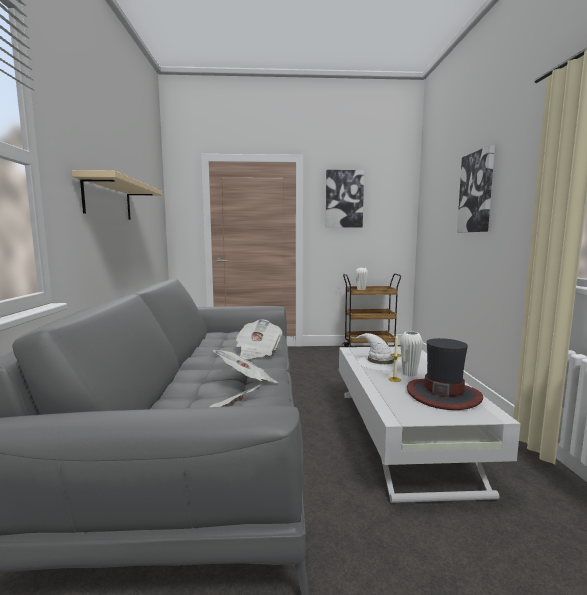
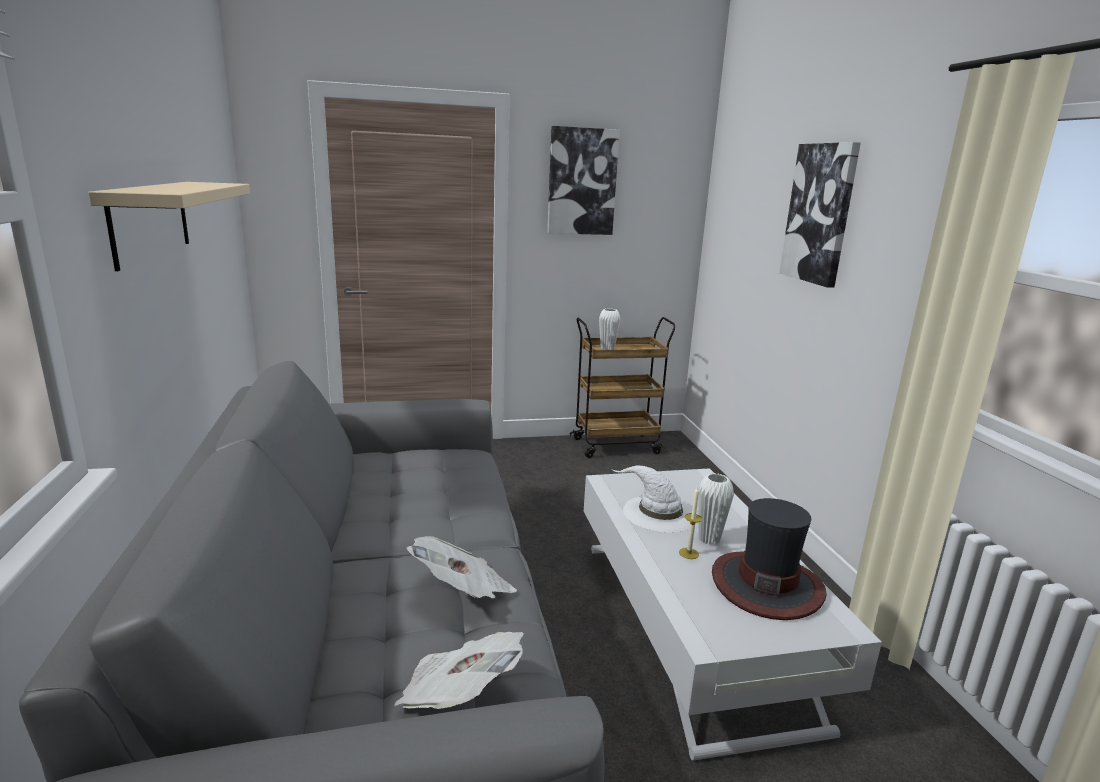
camera: 10 degrees left, 10 degrees up
(257, 352) = (460, 509): newspaper -> none

